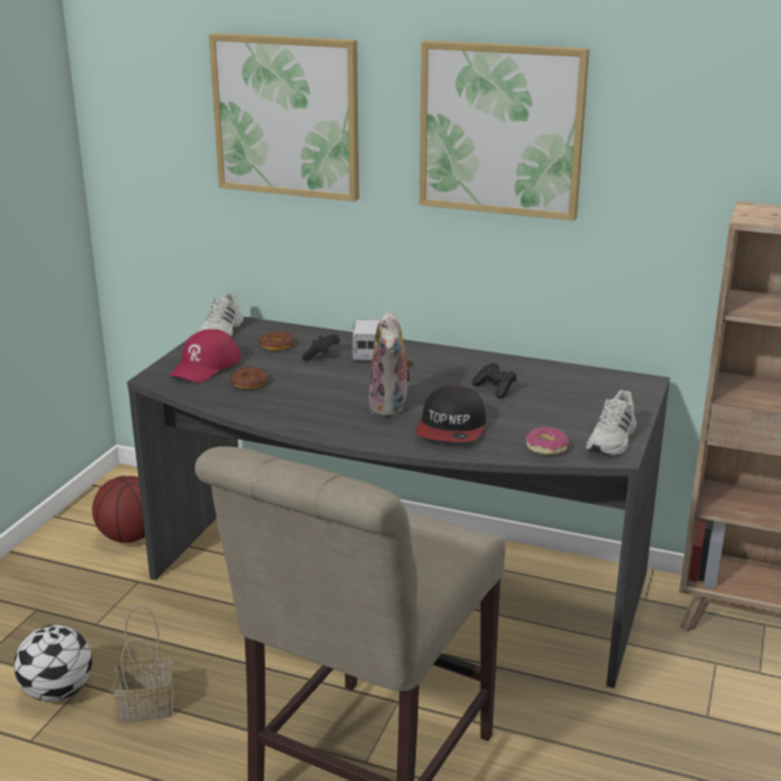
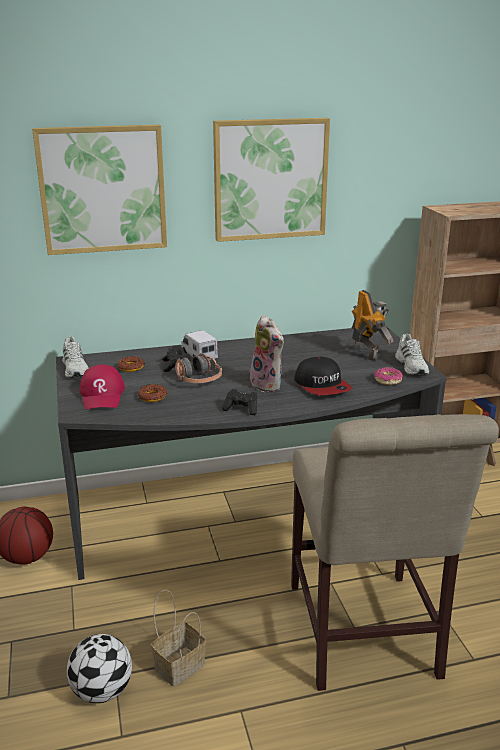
camera: 35 degrees left, 0 degrees up
(323, 379) = (198, 380): none -> headphones
(495, 389) = (309, 356): black game controller -> black game controller (241, 409)
(577, 407) = (366, 353): none -> toy robot

